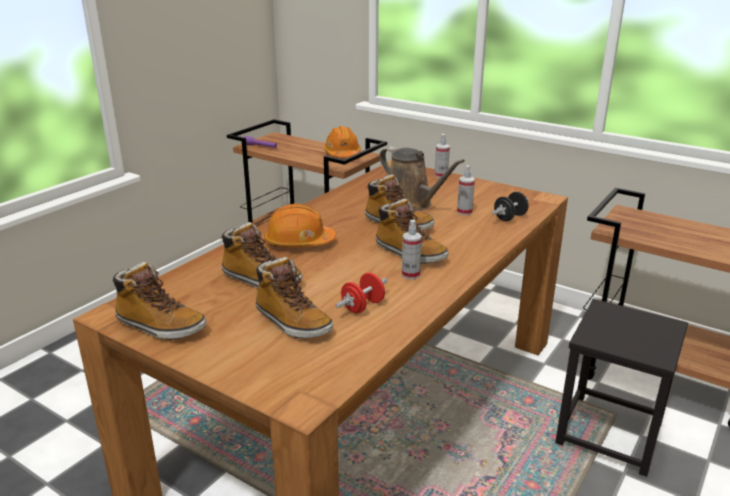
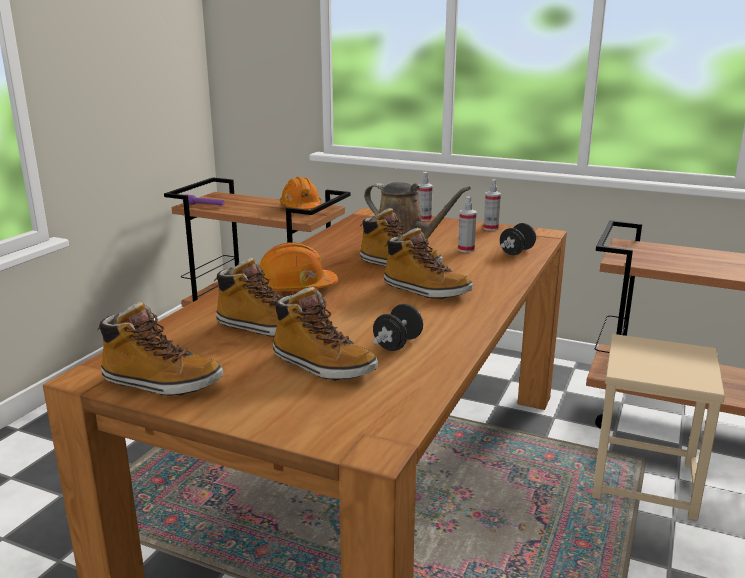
camera: 10 degrees left, 5 degrees down
(363, 306) = (398, 344): red dumbbell -> black dumbbell
(410, 274) = (437, 310): spray bottle -> spray bottle (490, 228)
(610, 433) = (645, 481): black stool -> beige stool

